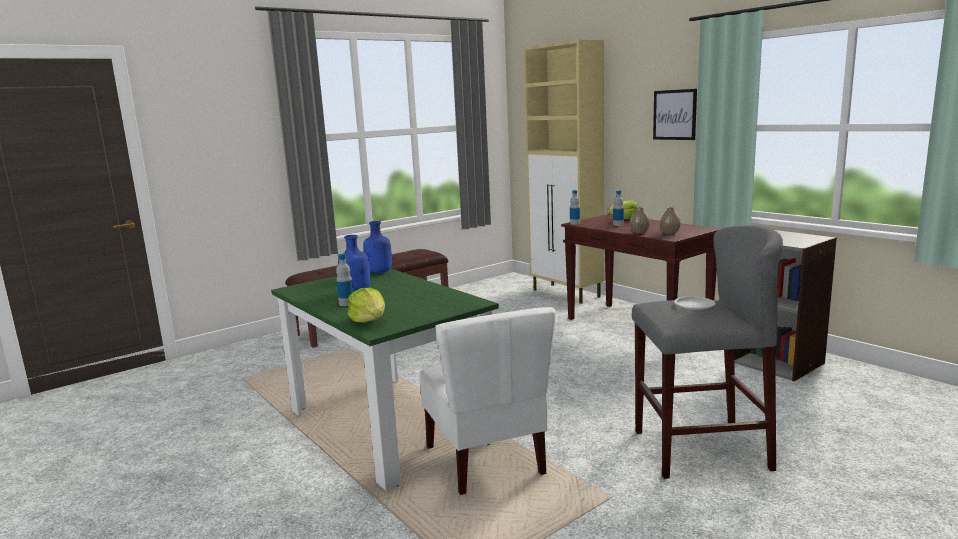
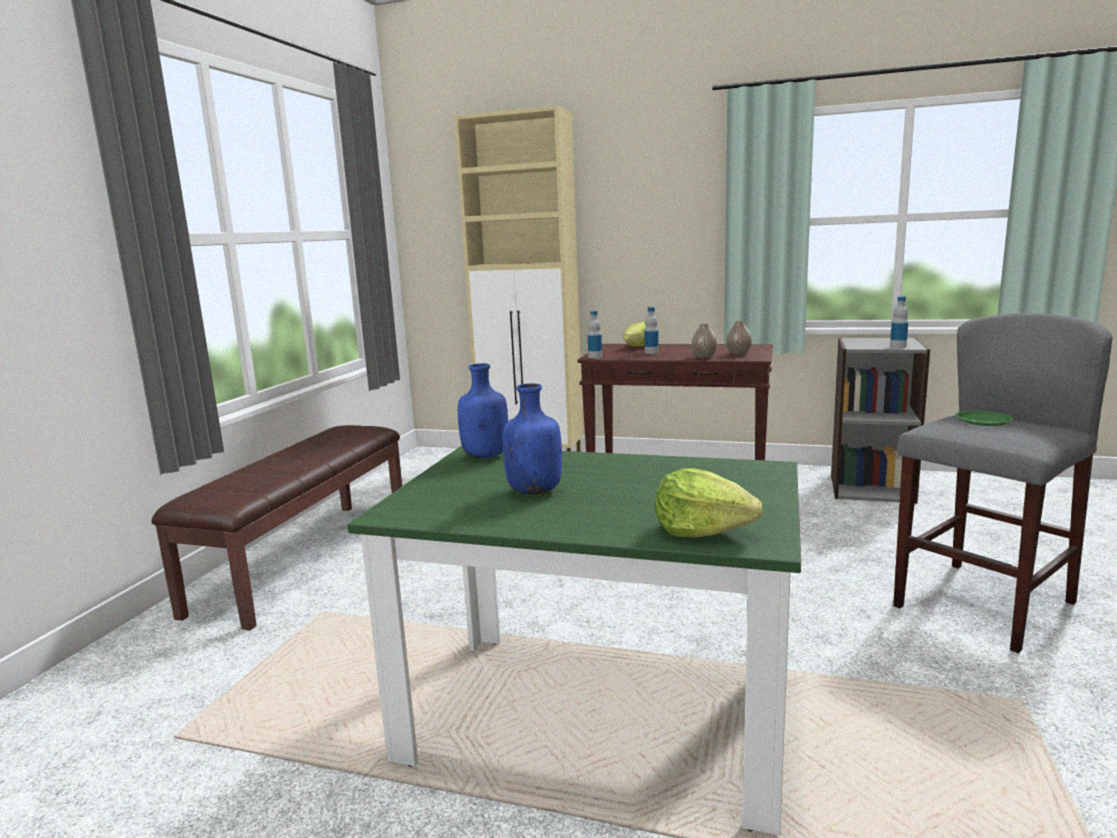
camera: 35 degrees left, 0 degrees up
(346, 303) = (576, 513): bottle -> bottle (898, 347)
(487, 460) = (816, 714): white chair -> none
(674, 115) = (682, 210): picture -> none
(694, 305) = (983, 421): white plate -> green plate

